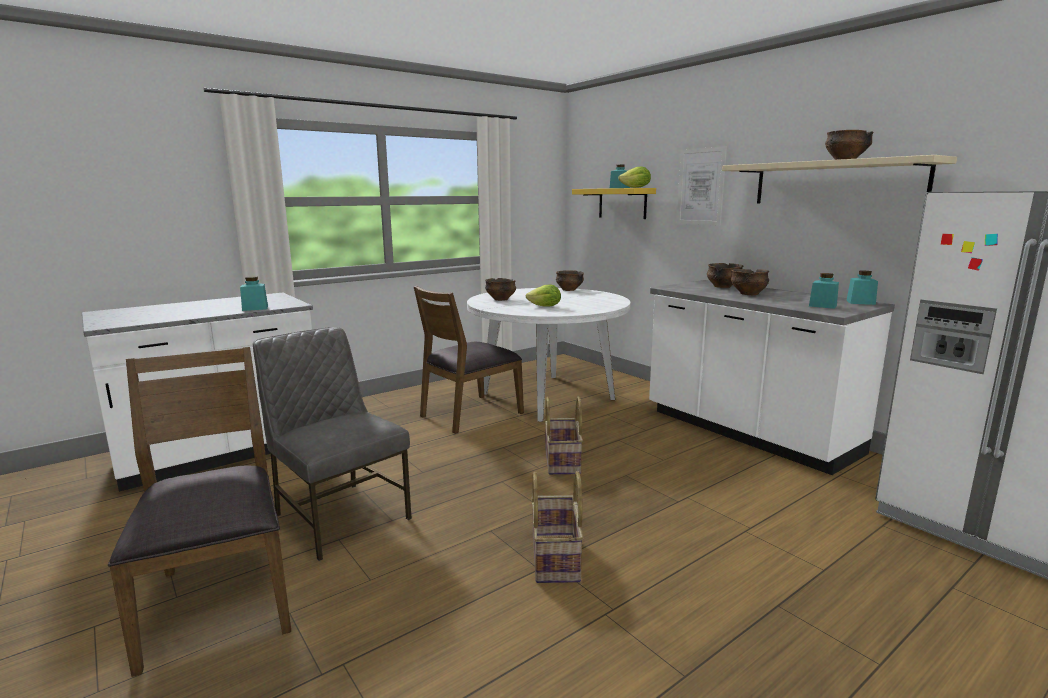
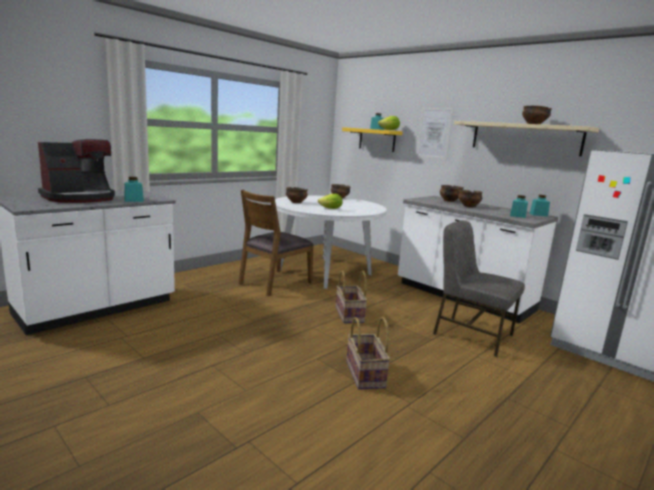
camera: 10 degrees left, 0 degrees up
(188, 308) = (80, 198): none -> coffee machine
(220, 600) = (143, 406): brown chair -> none
(340, 516) = (207, 350): grey chair -> grey chair (471, 334)

